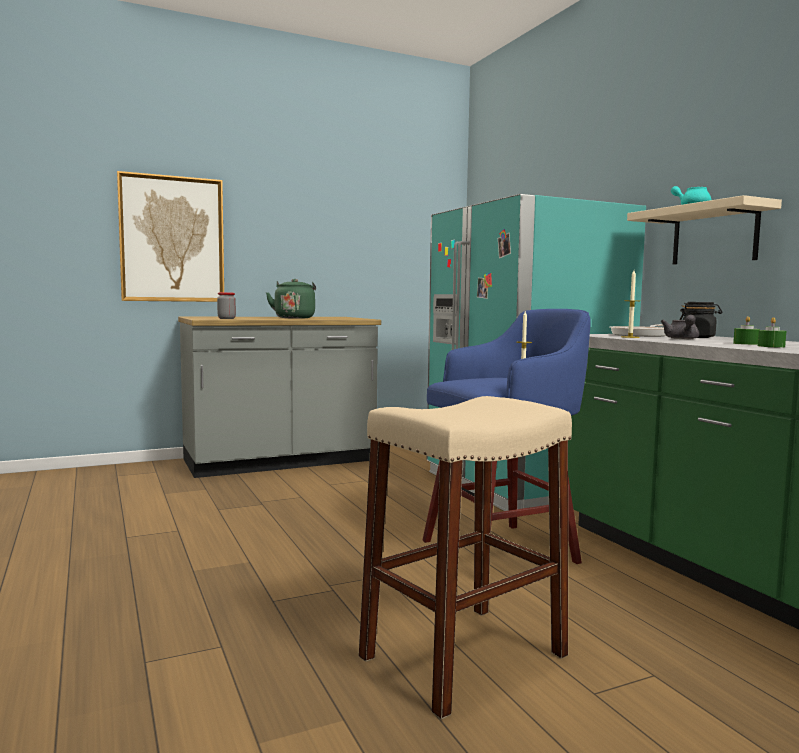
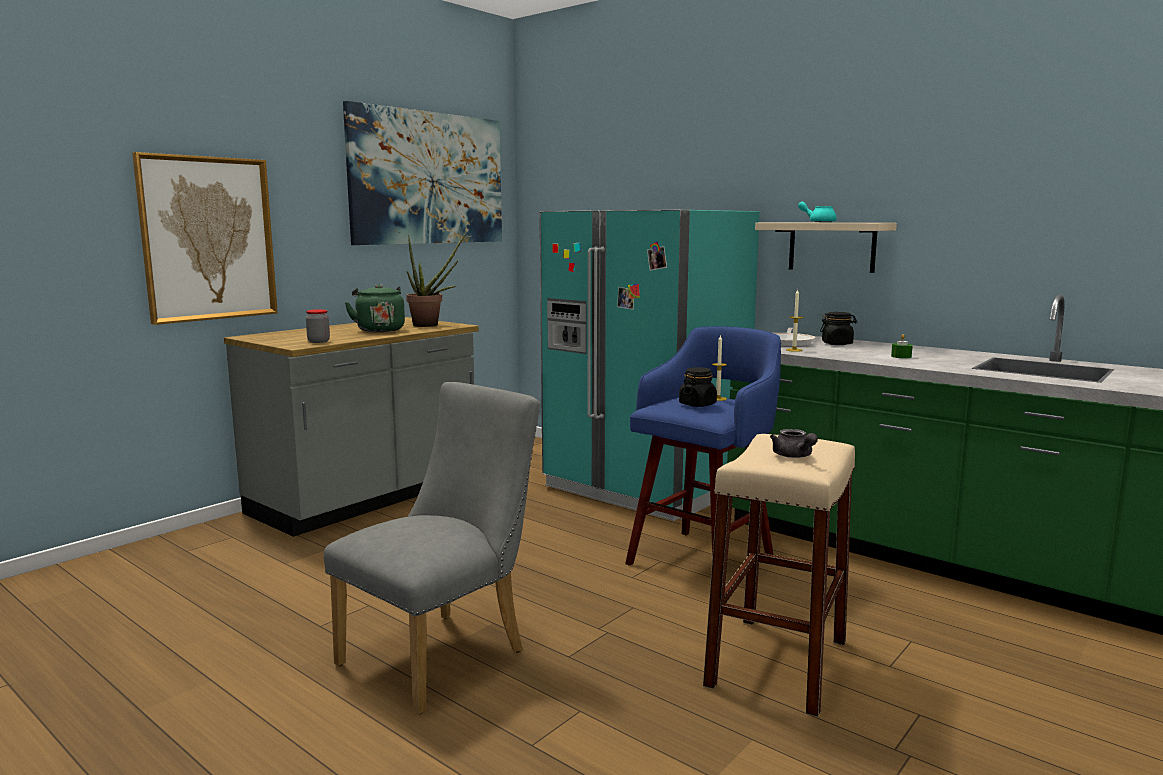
camera: 25 degrees left, 5 degrees up
(180, 575) = (443, 653): none -> grey chair
(344, 318) = (431, 325): none -> potted plant
(374, 201) = (428, 178): none -> picture
(490, 380) = (697, 404): none -> black jar
(682, 339) = (838, 350): grey teapot -> grey teapot (794, 456)
(771, 346) = (928, 361): green candle -> none

